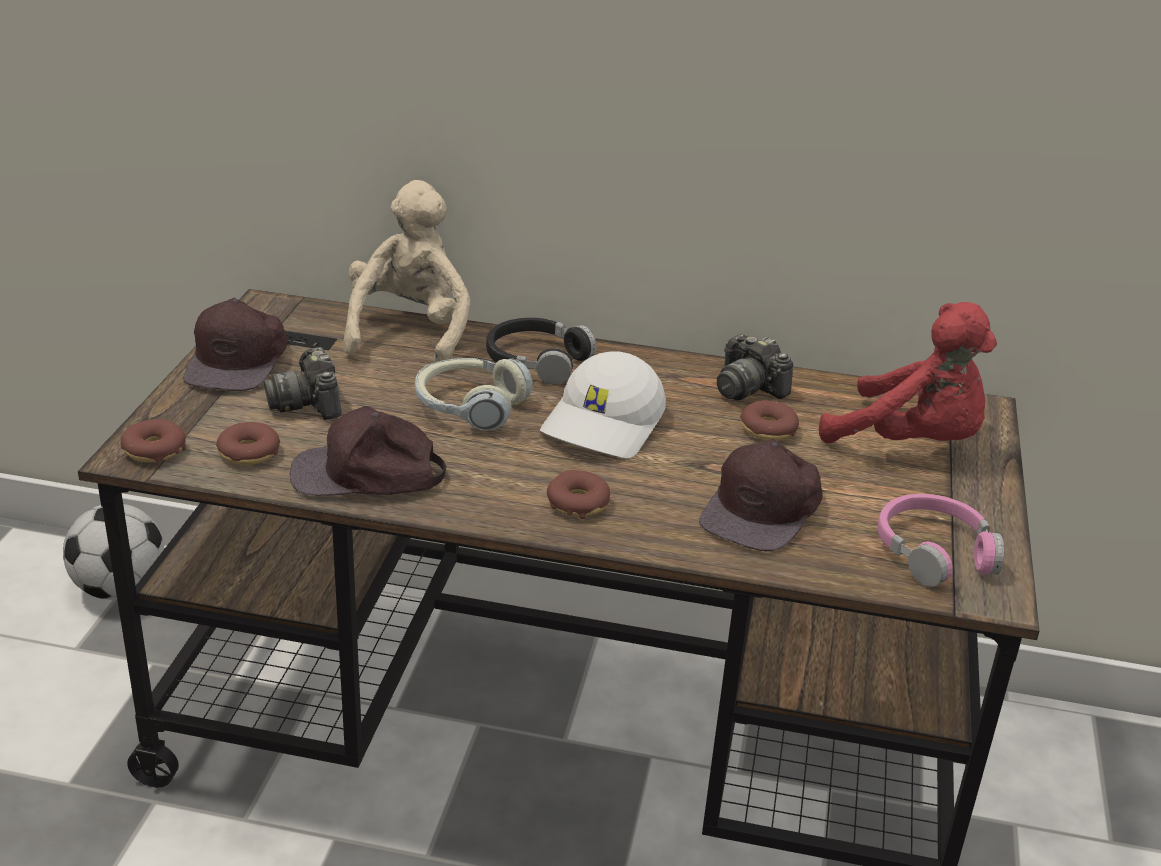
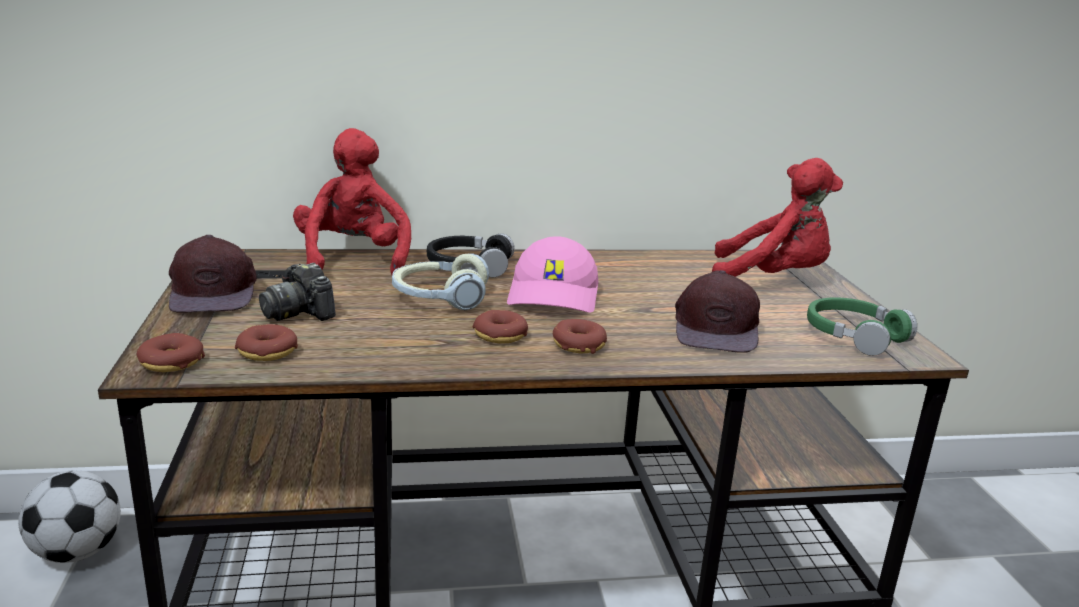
camera: 20 degrees left, 10 degrees down
(367, 475) = (388, 352): brown cap -> none
(410, 332) = (353, 260): beige plush toy -> red plush toy
(605, 425) = (555, 296): white cap -> pink cap
(748, 388) = (635, 263): camera -> none
(768, 429) = (672, 284): donut -> donut (500, 335)
(934, 551) = (854, 335): pink headphones -> green headphones

